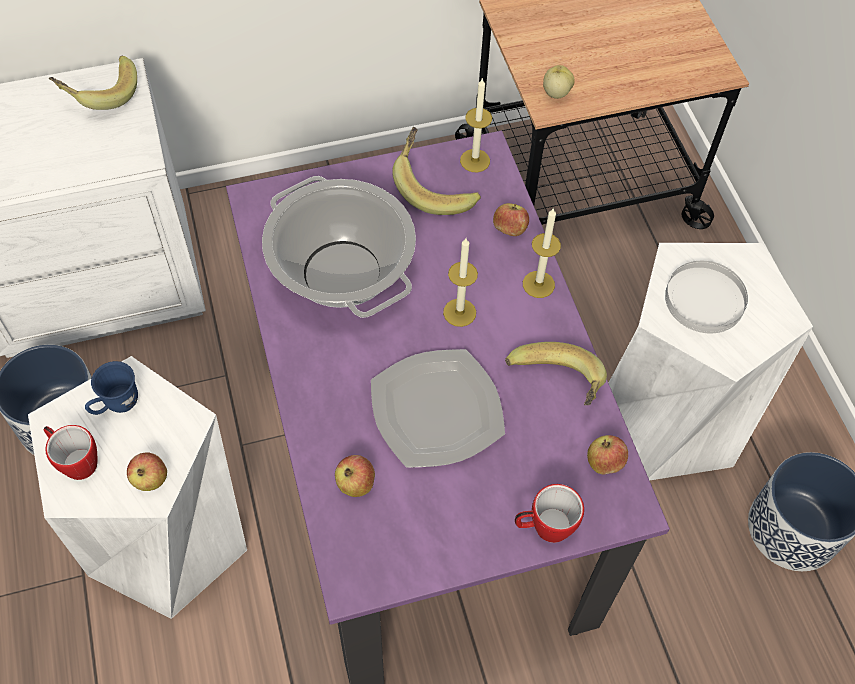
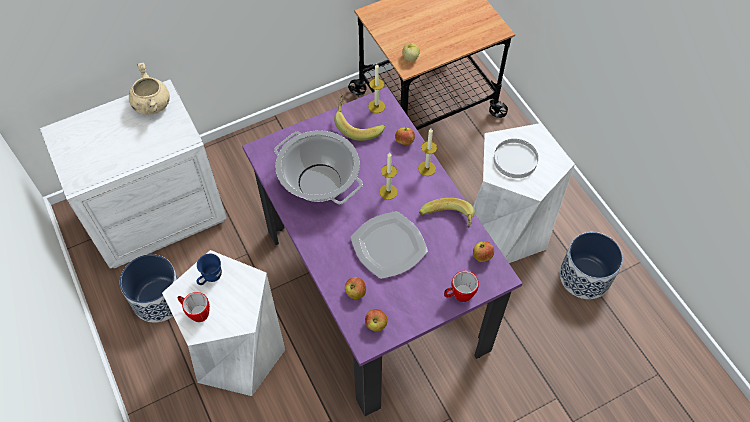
camera: 10 degrees left, 0 degrees up
(100, 93) = (152, 104): banana -> beige cooking pot
(150, 479) = (240, 314): apple -> apple (376, 324)

